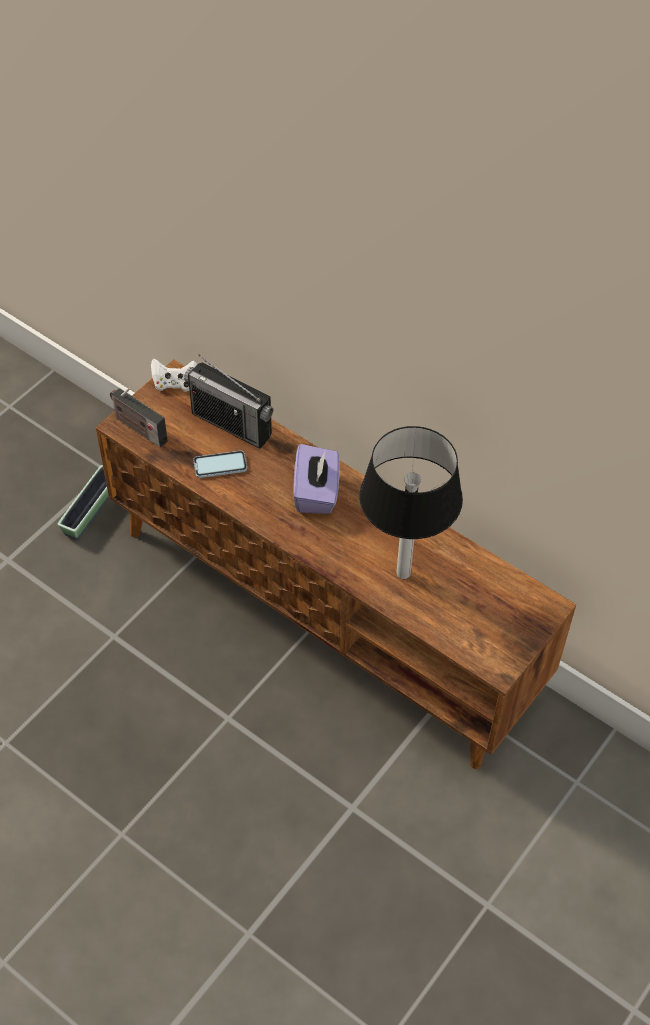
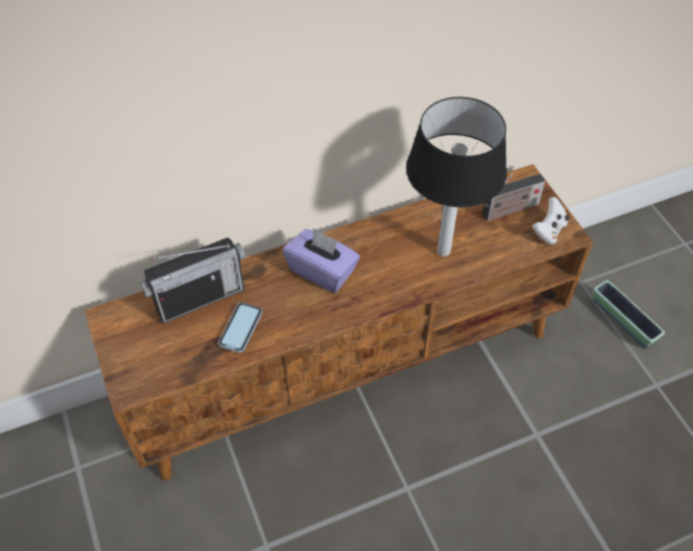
camera: 60 degrees left, 0 degrees up
(91, 510) = (112, 503): planter -> planter (623, 321)
(138, 428) = (145, 376): radio -> radio (508, 210)
(174, 384) = (115, 322): white game controller -> white game controller (549, 230)

